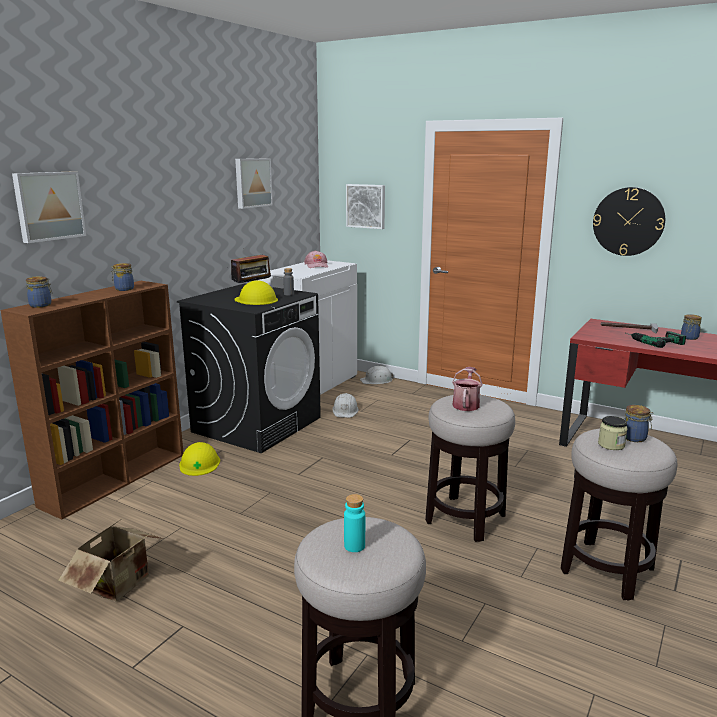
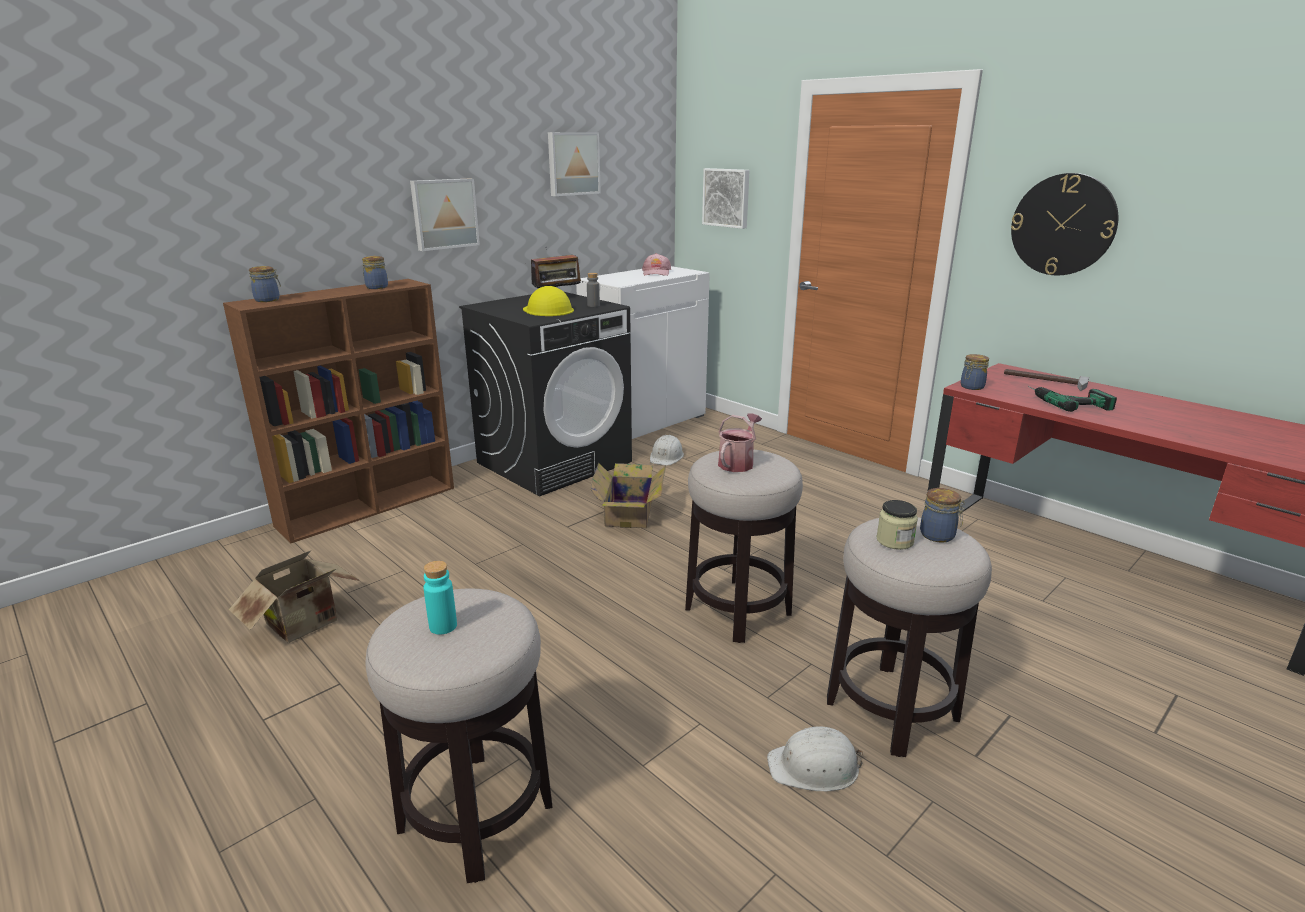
camera: 15 degrees right, 5 degrees up
(48, 206) = (285, 184): picture -> picture (444, 214)
(199, 463) = (465, 500): yellow hard hat -> none
(342, 456) = (630, 512): none -> cardboard box
(377, 380) = (727, 423): white hard hat -> white hard hat (814, 767)
(689, 338) = (1128, 401): jar -> jar (971, 387)

